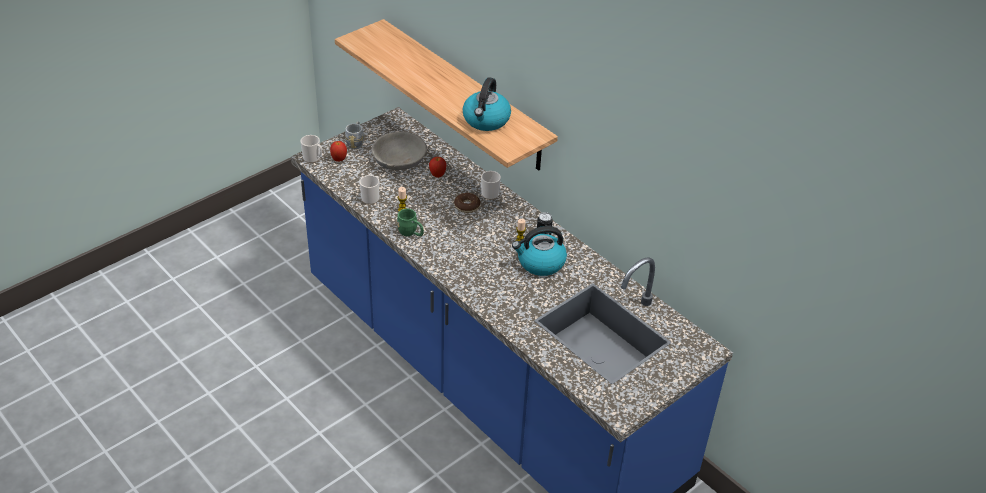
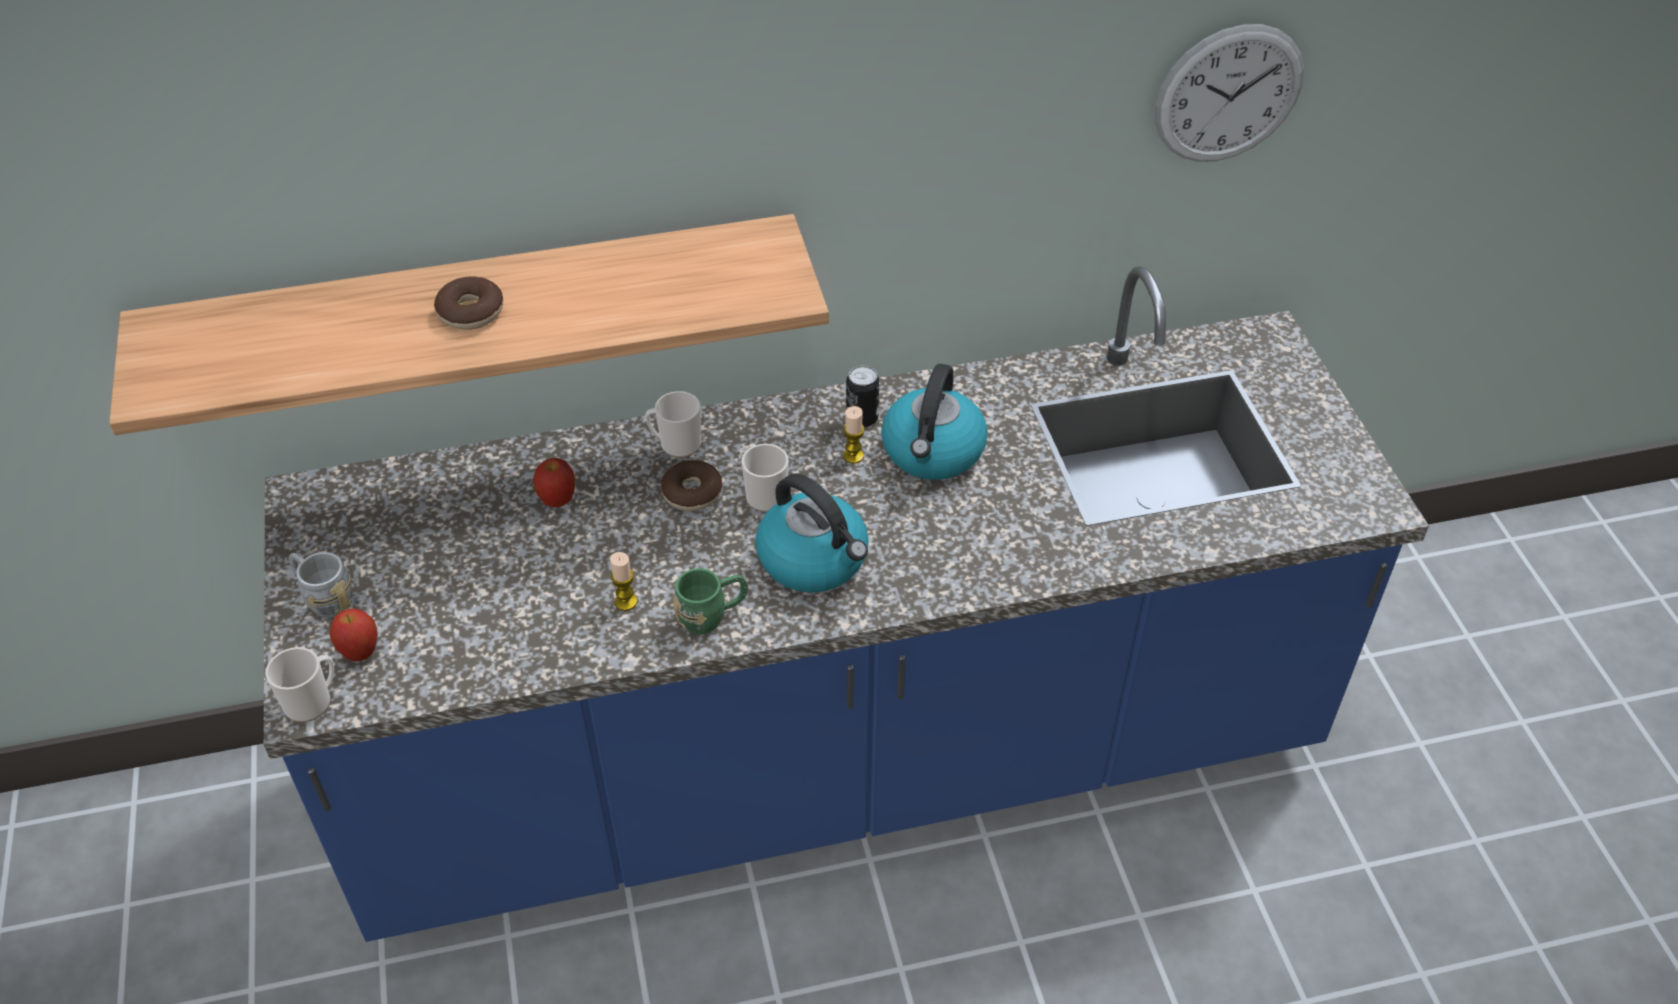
camera: 60 degrees left, 5 degrees up
(371, 197) = (543, 641): mug -> mug (764, 493)
(399, 161) = (457, 545): grey bowl -> none
(439, 84) = (471, 312): none -> donut
(486, 120) = (664, 289): kettle -> kettle (814, 559)
(717, 213) = (1228, 94): none -> wall clock

